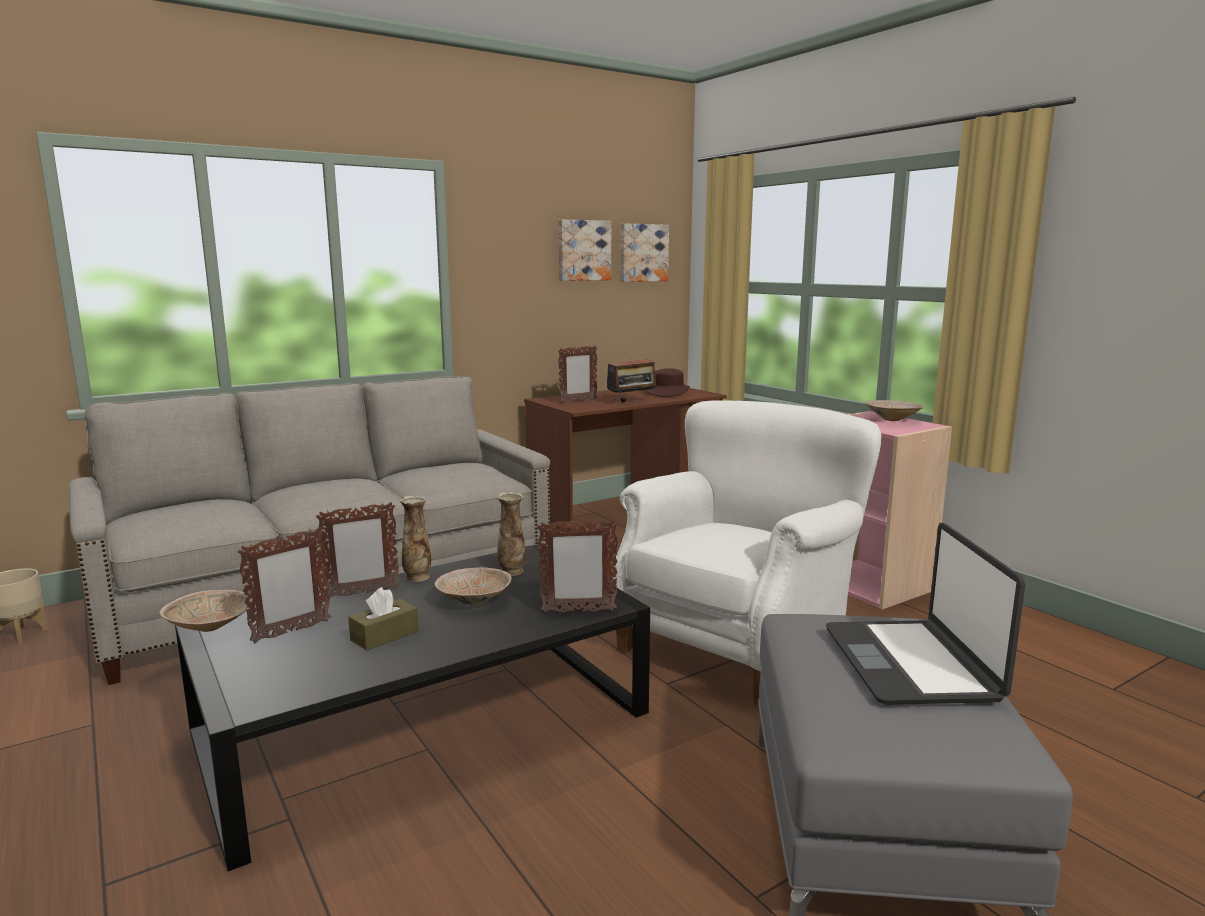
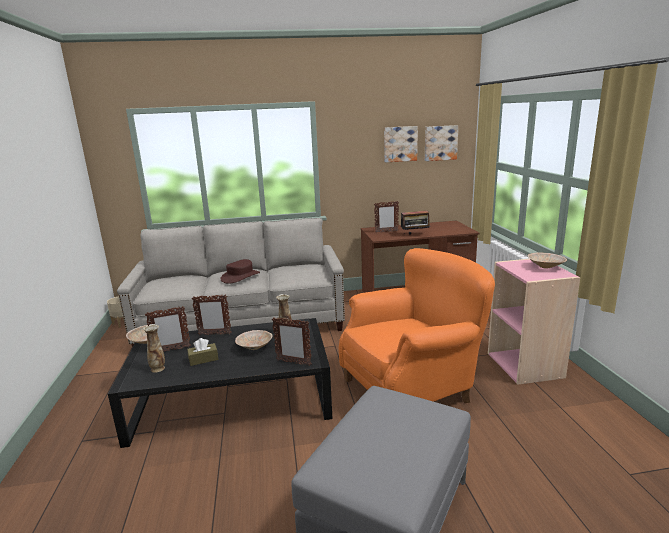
camera: 25 degrees right, 5 degrees up
(417, 577) = (243, 329): vase -> vase (158, 368)
(667, 392) = (445, 227): brown hat -> brown hat (240, 276)
(737, 641) = (412, 387): white armchair -> orange armchair
(911, 663) = (404, 435): laptop -> none

